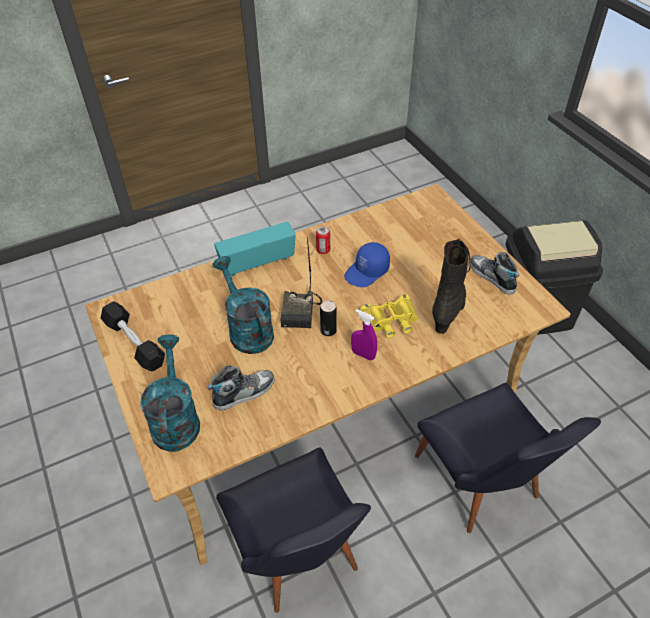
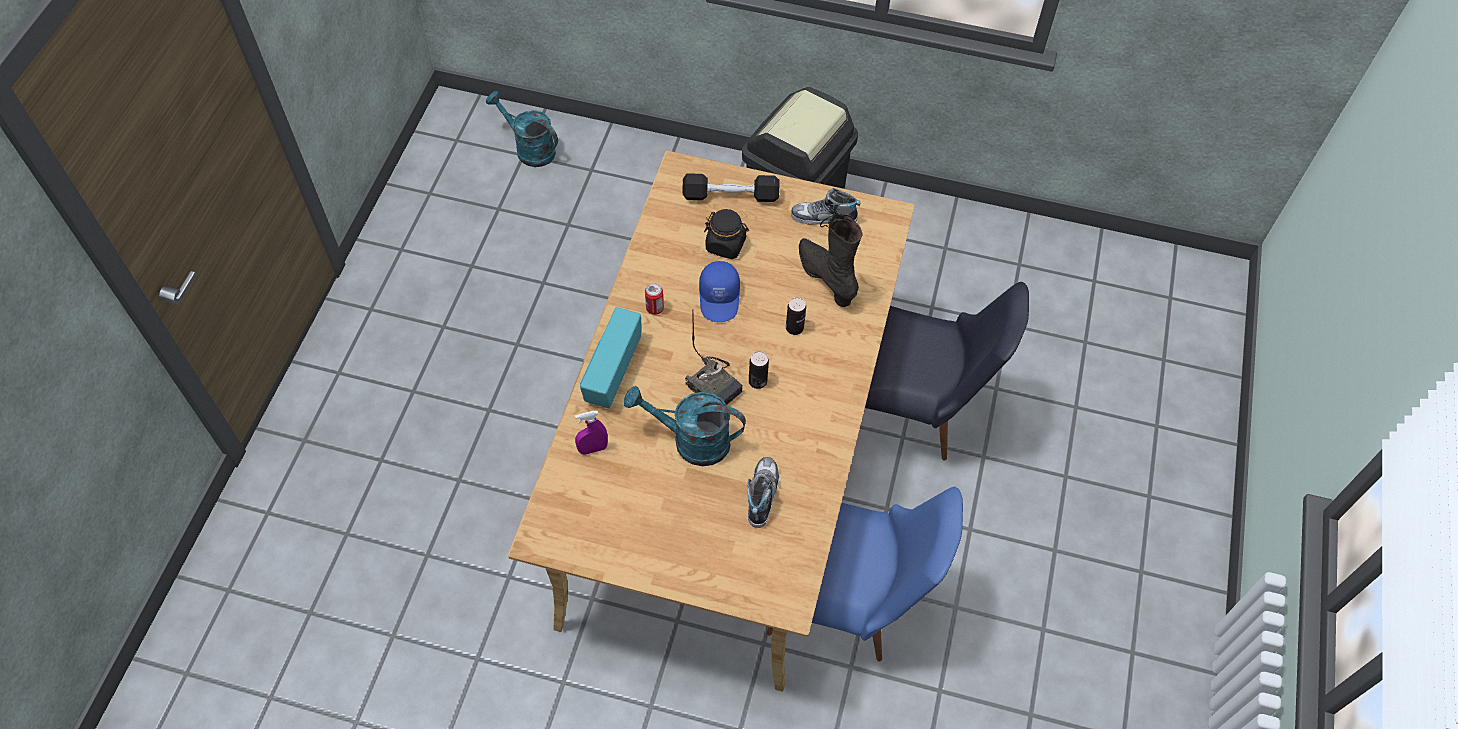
camera: 50 degrees left, 10 degrees up
(134, 343) = (611, 543): black dumbbell -> black dumbbell (730, 195)
(175, 419) = (739, 565): turquoise watering can -> turquoise watering can (529, 148)
(299, 558) = (850, 605): black chair -> blue chair
(363, 355) = (810, 377): purple spray bottle -> purple spray bottle (593, 449)
(391, 320) = (794, 328): yellow binoculars -> can
(408, 249) = (726, 245): none -> black jar

